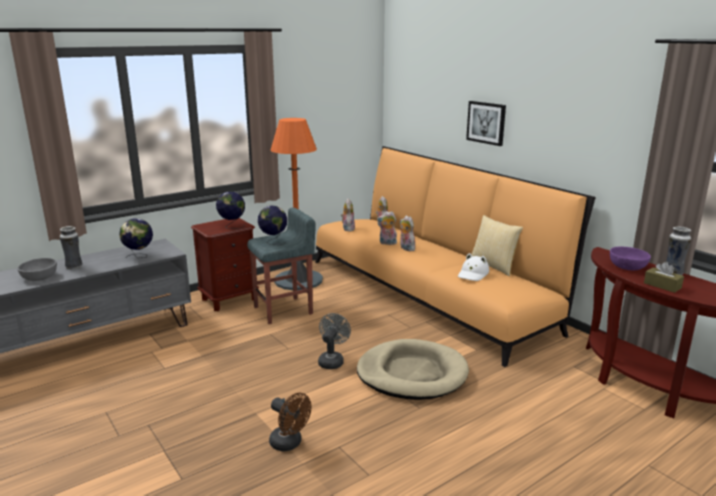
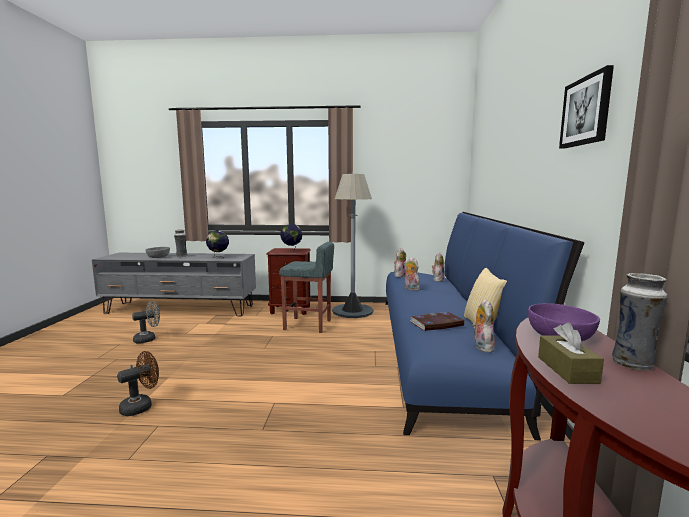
camera: 40 degrees right, 10 degrees down
(273, 242) = (301, 264): globe -> none
(289, 443) = (141, 406): brown fan -> brown fan turned 120 degrees counterclockwise
(298, 280) = (352, 311): orange floor lamp -> grey floor lamp
(332, 360) = (274, 366): grey fan -> grey fan (148, 339)
(406, 248) = (416, 294): plush toy -> plush toy (481, 347)
(412, 374) = (309, 400): beige dog bed -> none
(429, 292) = (441, 347): orange sofa -> blue sofa
(473, 274) = (436, 324): white hat -> book
(486, 123) = (515, 170): picture -> picture (586, 111)

